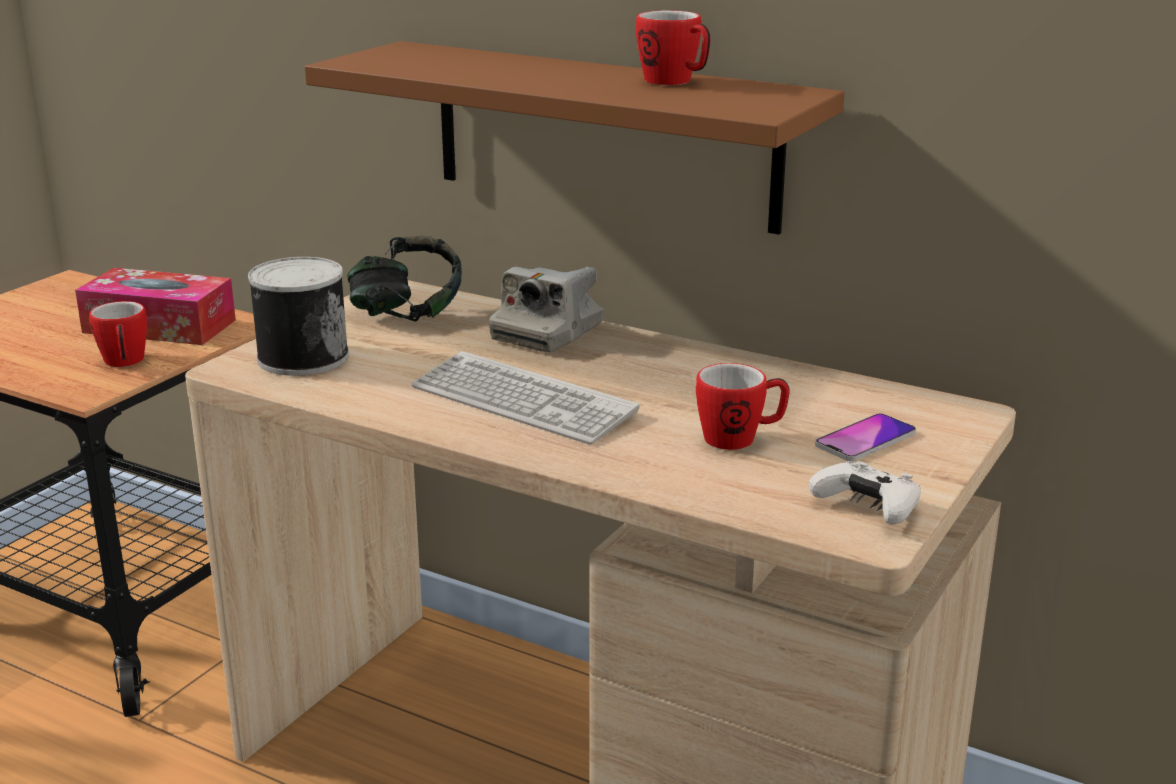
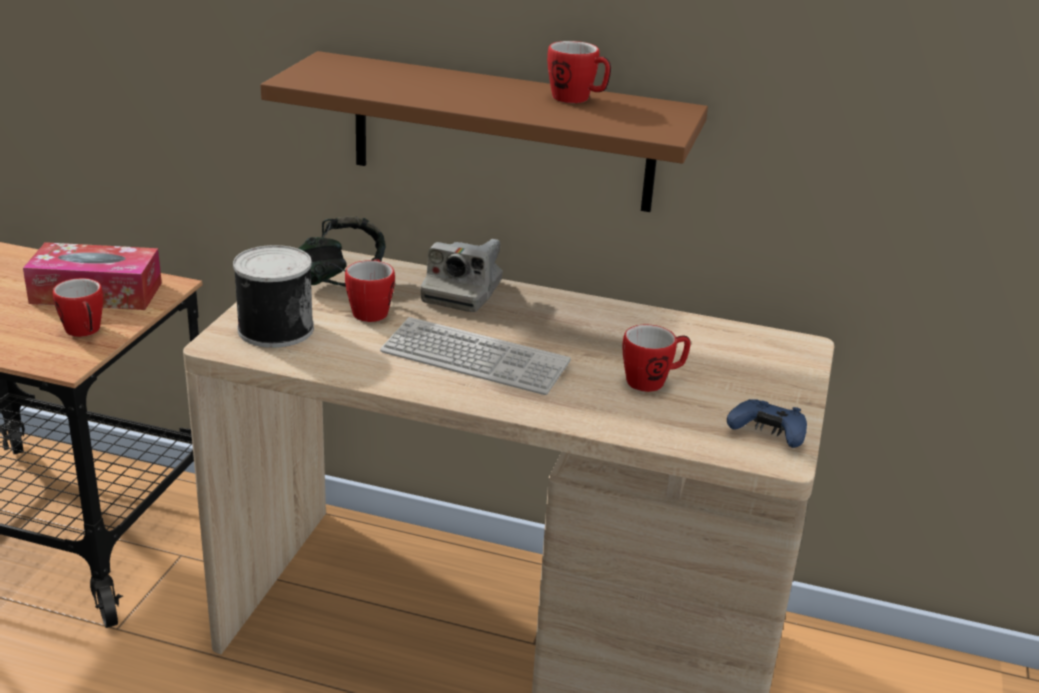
camera: 15 degrees left, 5 degrees up
(427, 345) = (372, 310): none -> mug
(865, 439) = (741, 375): phone -> none
(868, 508) = (768, 433): white game controller -> blue game controller

